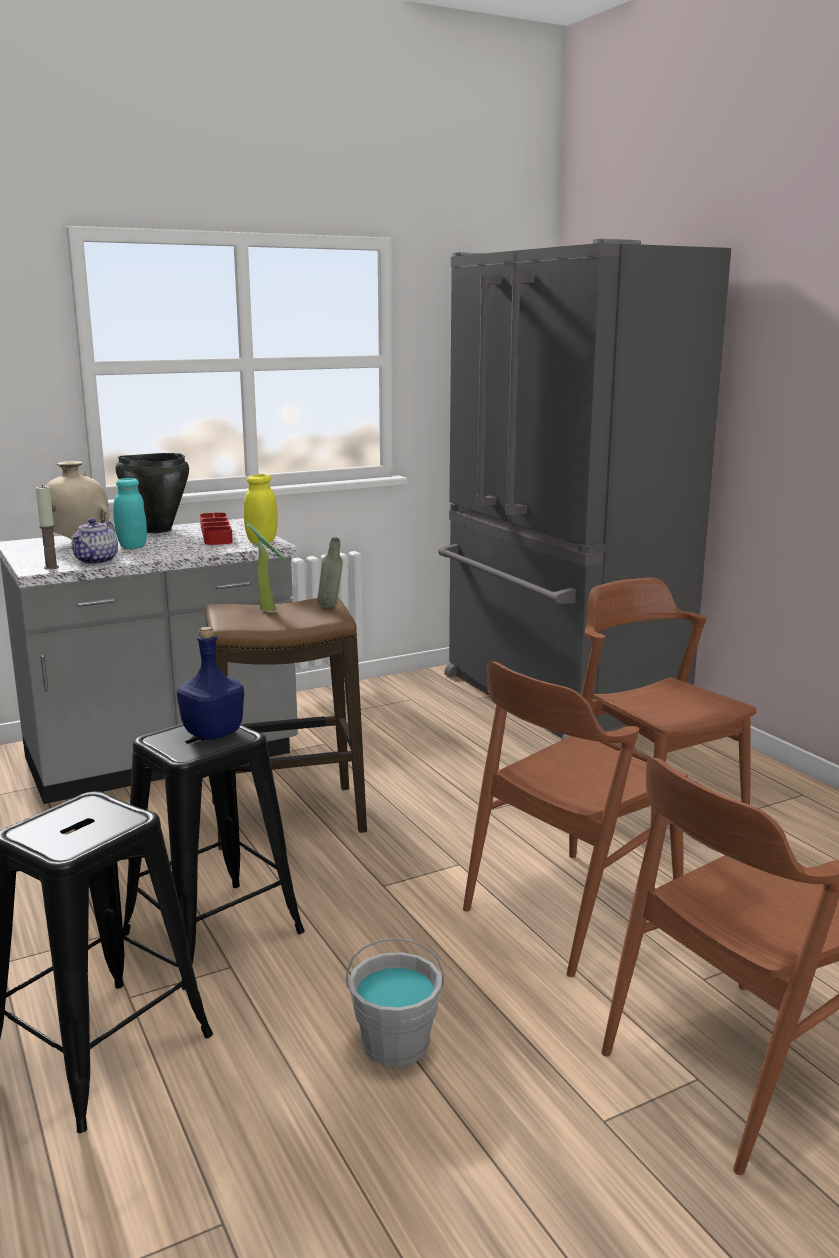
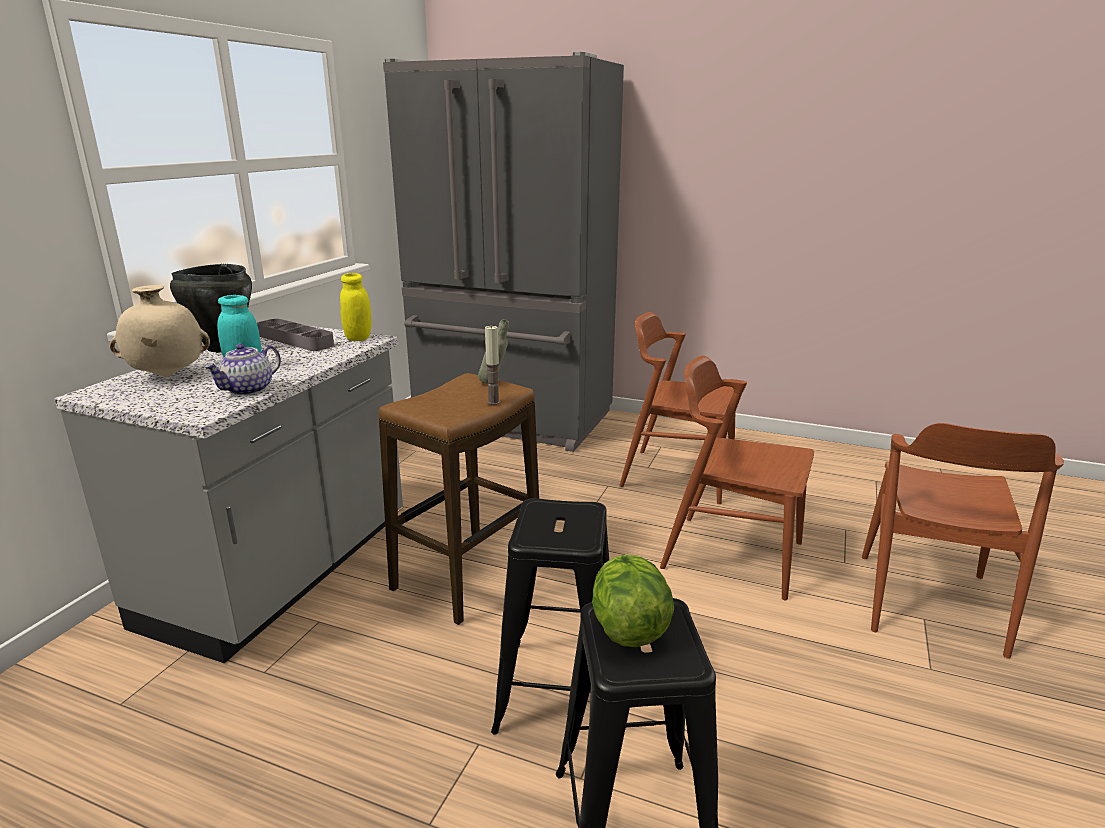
camera: 40 degrees left, 5 degrees up
(51, 567) = (216, 408): candle -> candle (493, 402)
(82, 814) = (628, 628): none -> lettuce
(97, 561) = (248, 390): teapot -> teapot turned 60 degrees clockwise
(214, 733) = (561, 515): blue bottle -> none
(216, 534) = (295, 340): red tray -> grey tray
(269, 608) = (440, 396): potted plant -> none
(395, 1044) = (784, 694): grey bucket -> none
(571, 910) = (731, 555): brown chair -> brown chair turned 105 degrees clockwise

